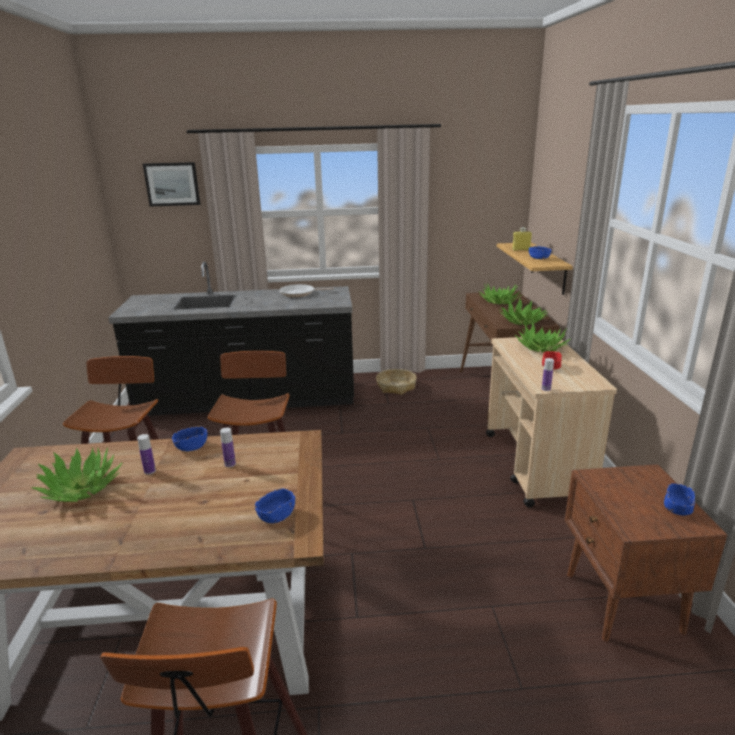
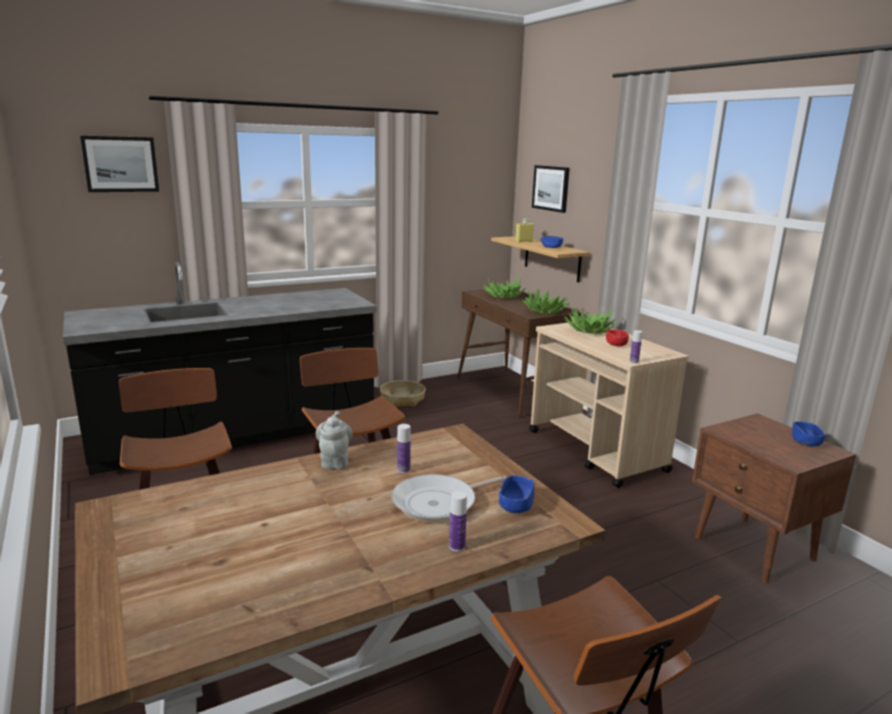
camera: 25 degrees left, 5 degrees down
(81, 489) = (243, 527): potted plant -> none
(150, 471) = (313, 493): bottle -> bottle (457, 546)
(191, 446) = (335, 461): blue bowl -> grey teapot
(299, 293) = (298, 297): frying pan -> frying pan (439, 503)
(551, 197) = (551, 188): none -> picture

